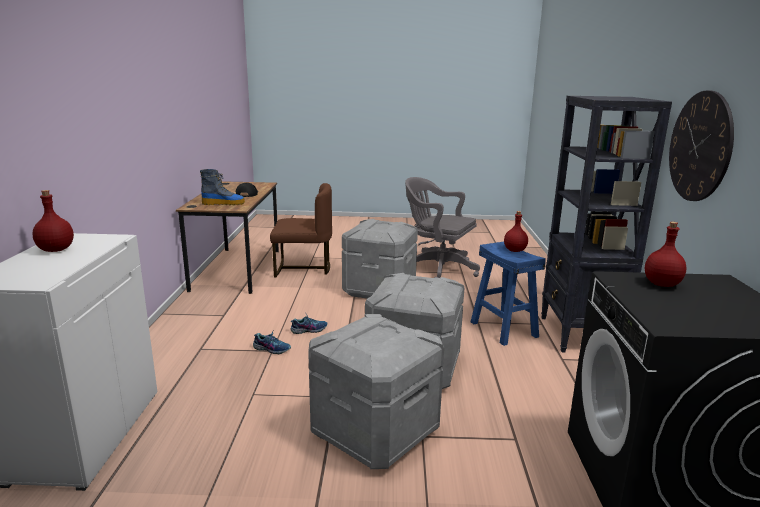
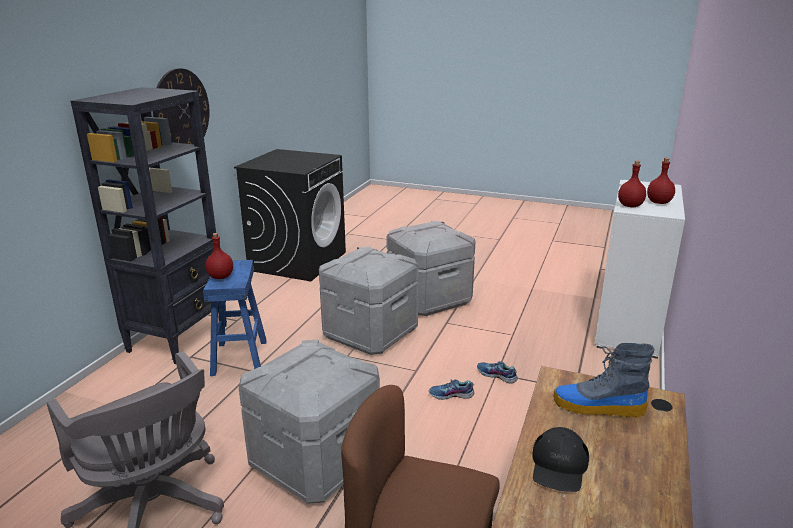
camera: 160 degrees left, 5 degrees up
(661, 284) = (285, 166): red bottle -> red bottle (630, 206)

